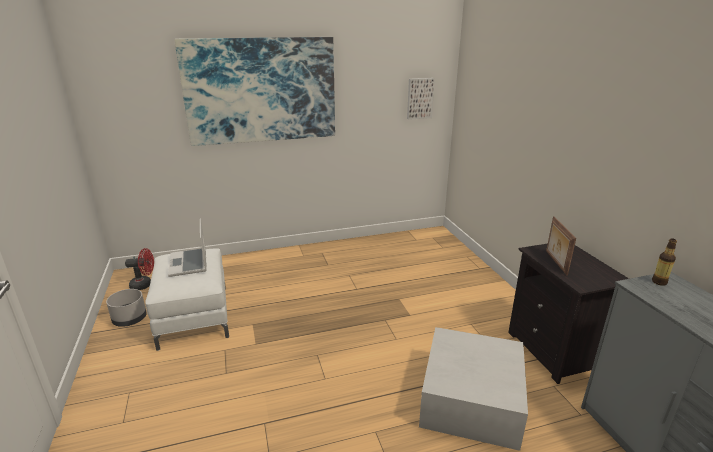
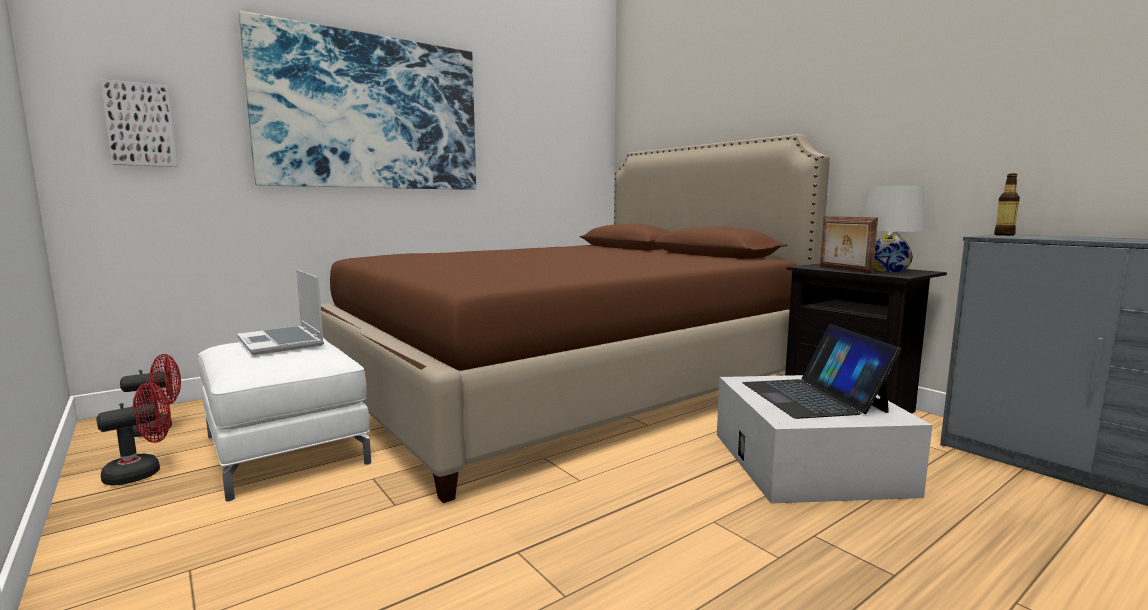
camera: 20 degrees left, 15 degrees down
(129, 319) = (142, 472): grey planter -> red fan
(372, 286) = (567, 384): none -> brown bed
(419, 98) = (576, 151): picture -> picture (140, 125)
(476, 364) = (812, 397): none -> laptop
(590, 270) = (888, 270): none -> white table lamp

